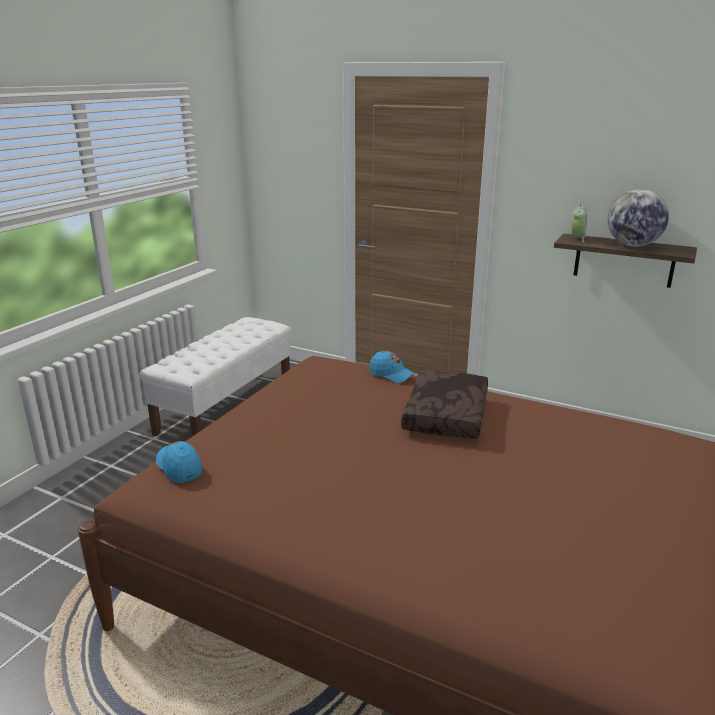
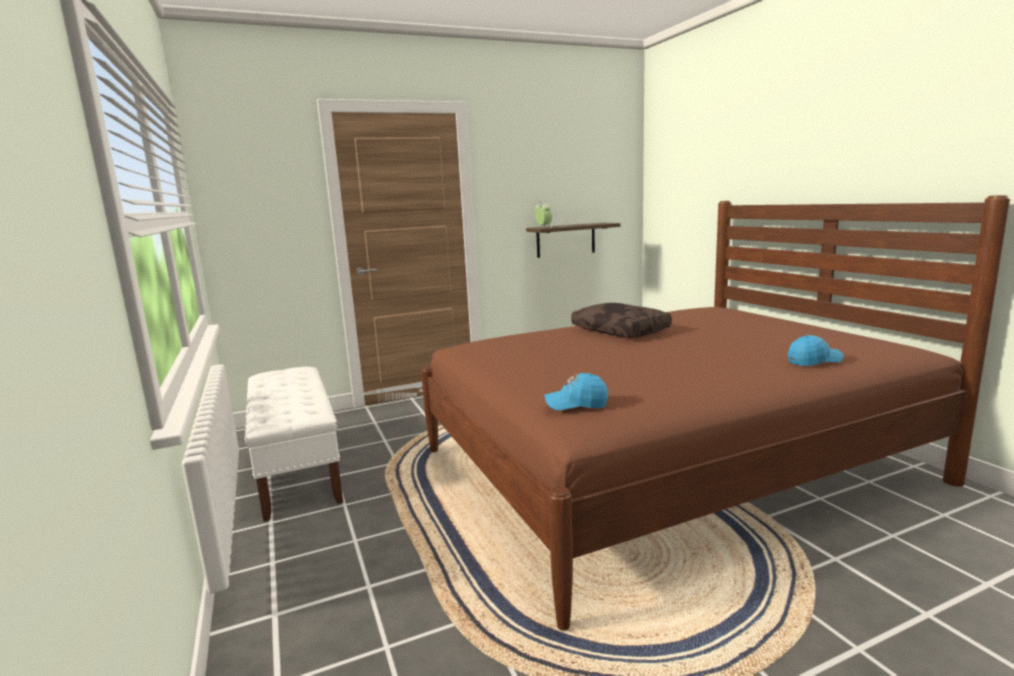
camera: 50 degrees left, 10 degrees down
(391, 375) = (535, 331): blue cap -> blue cap (814, 360)
(632, 245) = (578, 224): globe -> none

